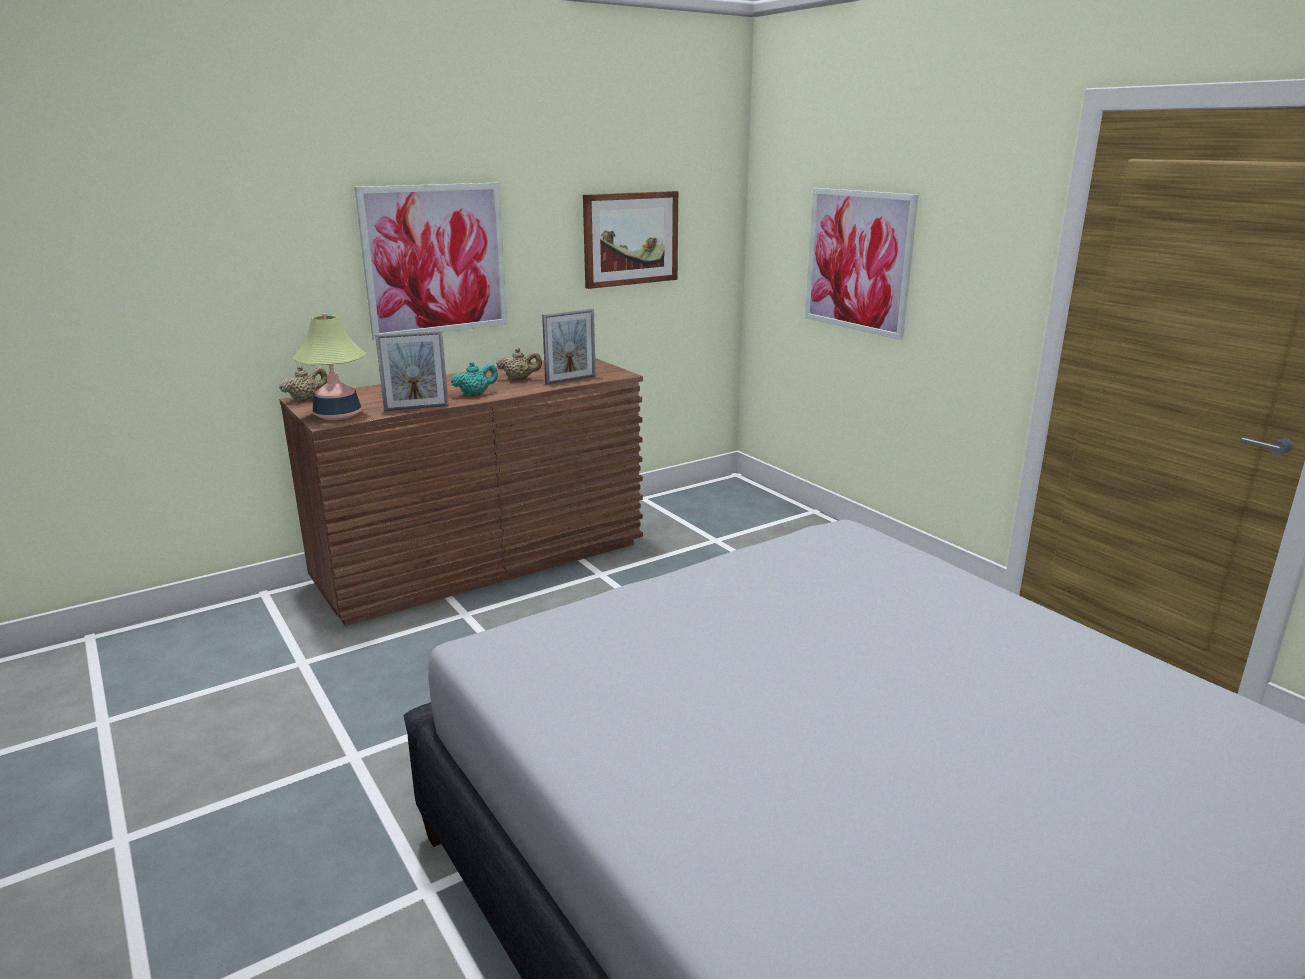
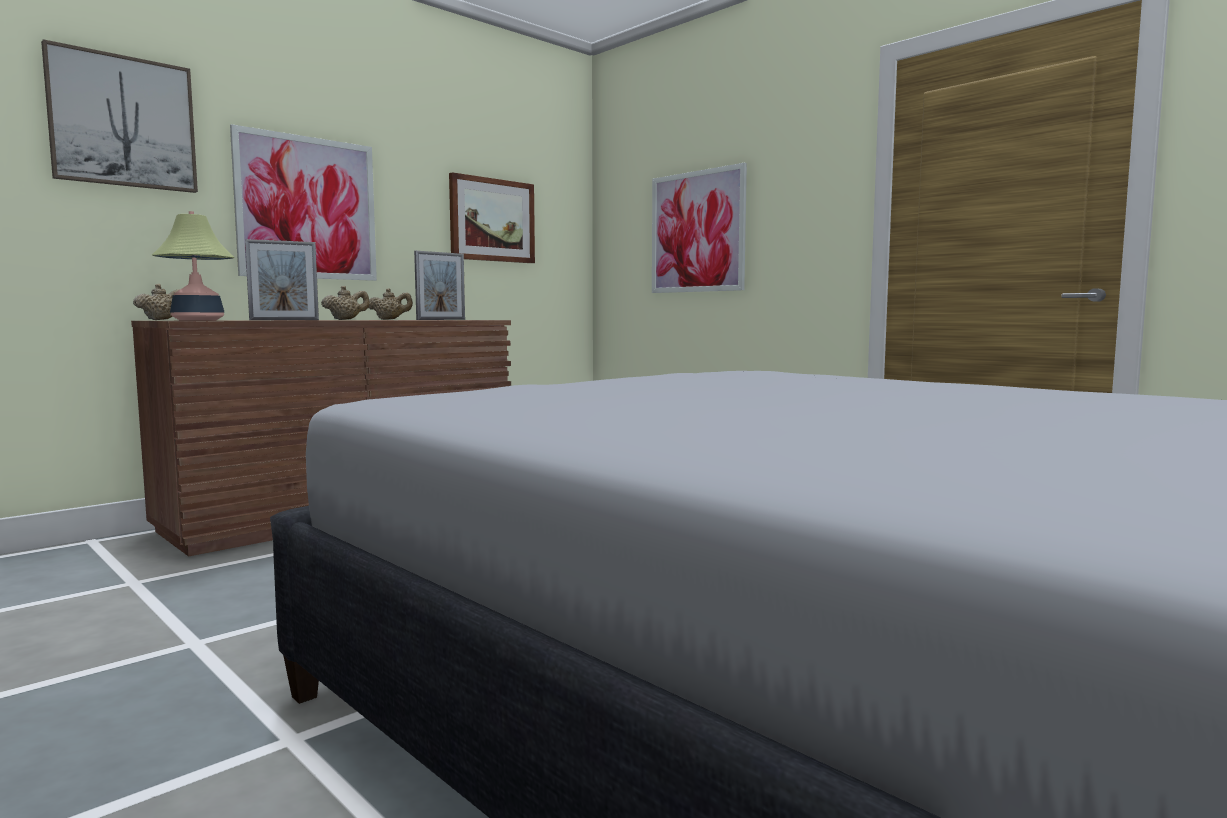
camera: 10 degrees left, 15 degrees down
(254, 204) = (123, 122): none -> picture
(475, 394) = (346, 320): turquoise teapot -> beige teapot

